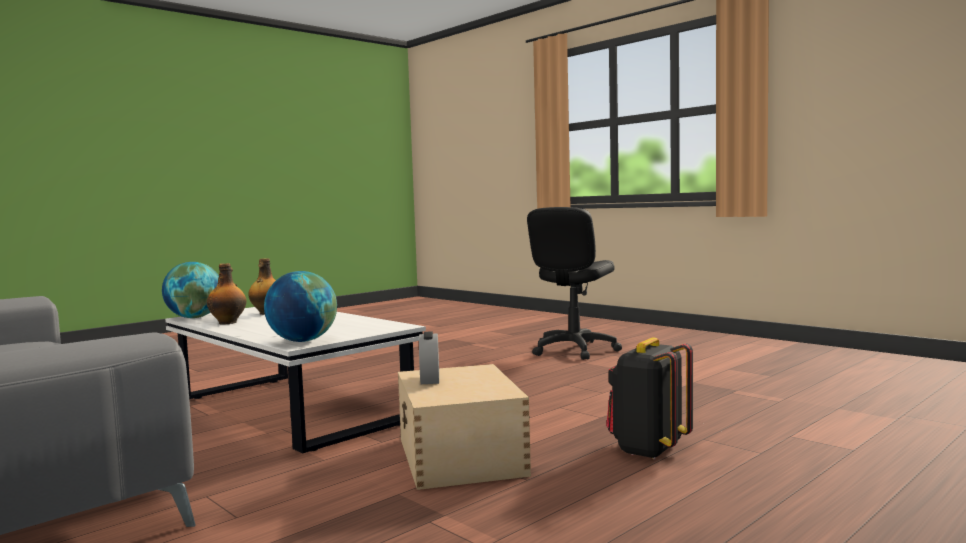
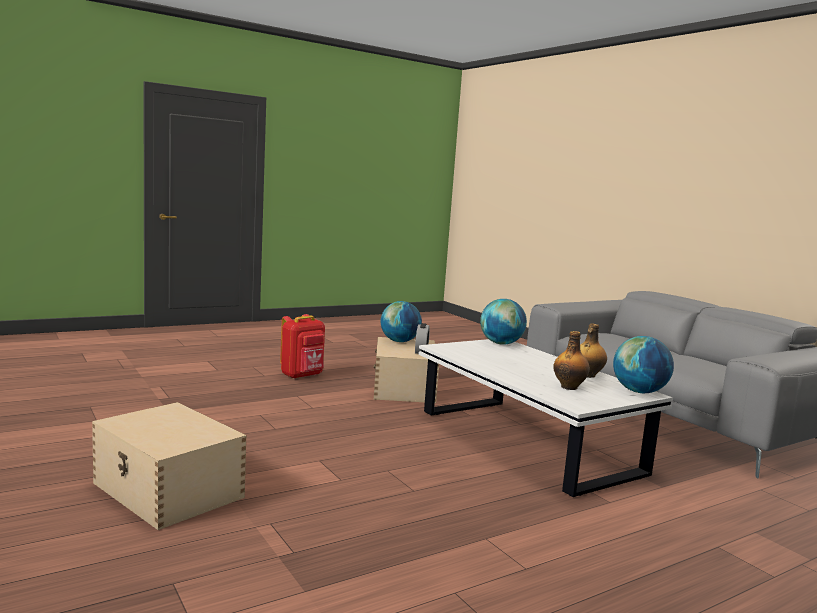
camera: 170 degrees left, 5 degrees up
(478, 392) = (399, 341): none -> globe
(574, 350) = (168, 491): black office chair -> beige storage box
(648, 450) = (302, 376): black backpack -> red backpack

